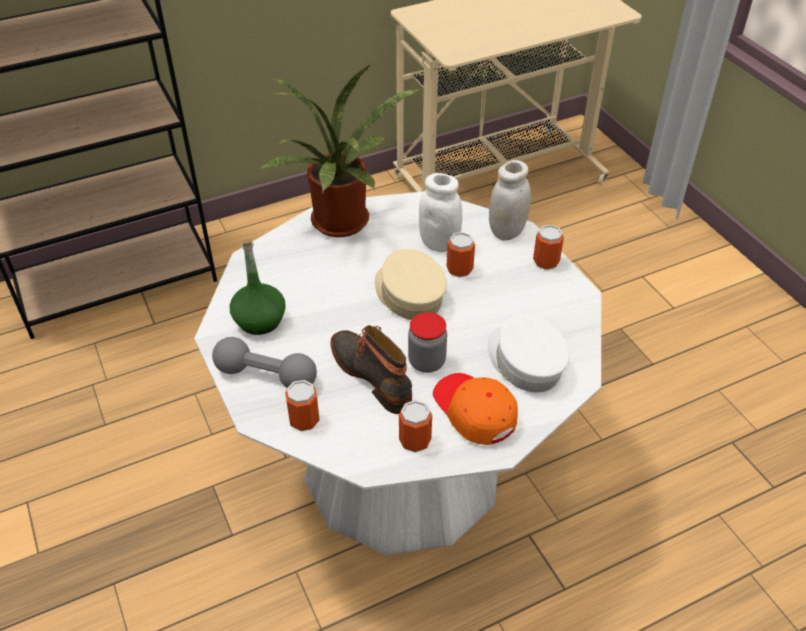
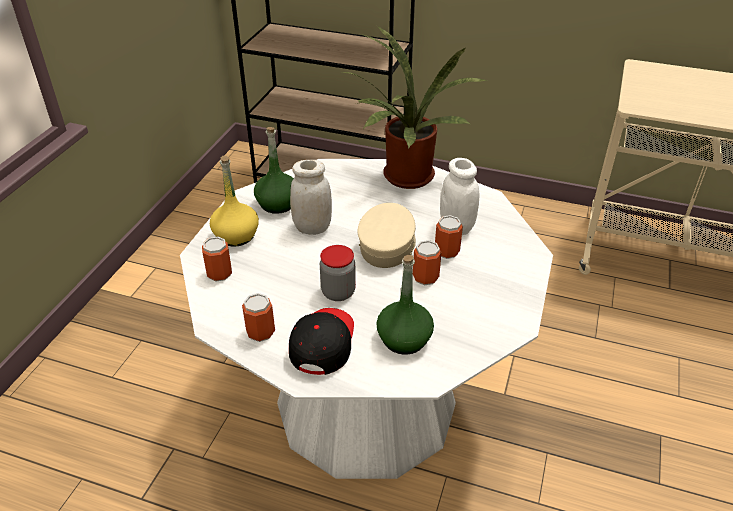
camera: 45 degrees right, 5 degrees down
(266, 376) = (236, 235): grey dumbbell -> yellow bottle
(373, 374) = (294, 276): boot -> none
(474, 411) = (323, 343): orange cap -> black cap
(507, 232) = (520, 249): white jar -> white jar (312, 228)
(524, 362) = (404, 339): white cap -> green bottle
(546, 262) = (522, 286): can -> can (425, 277)

